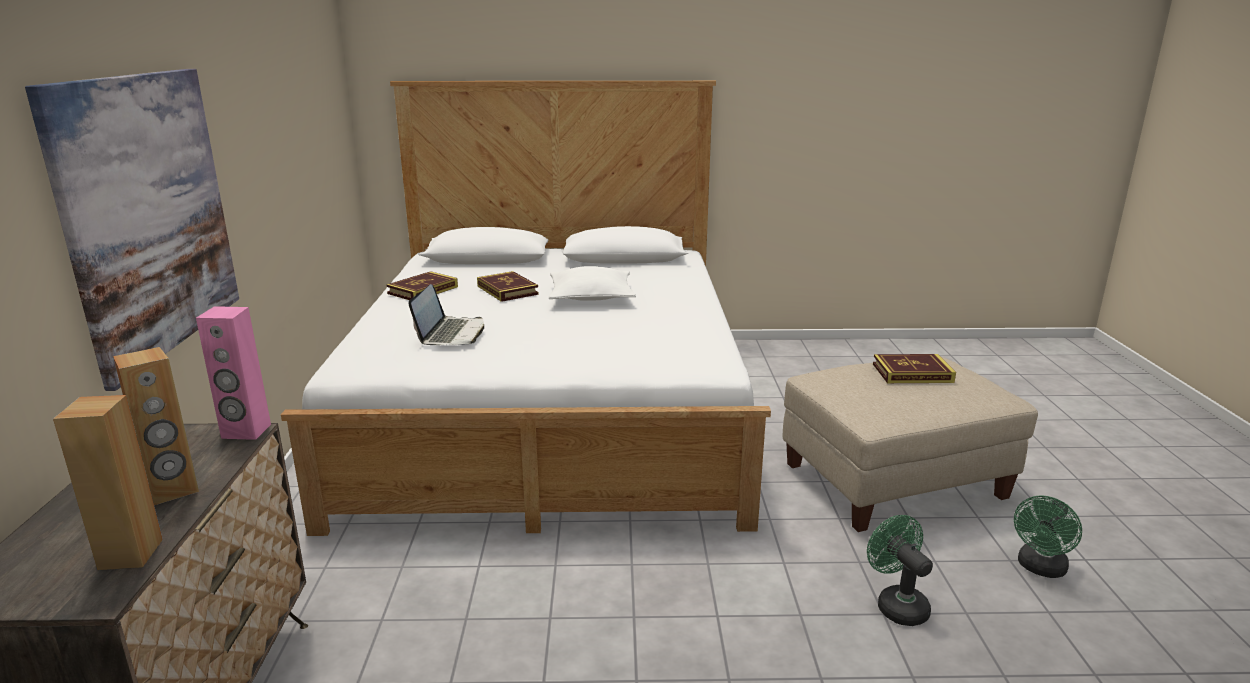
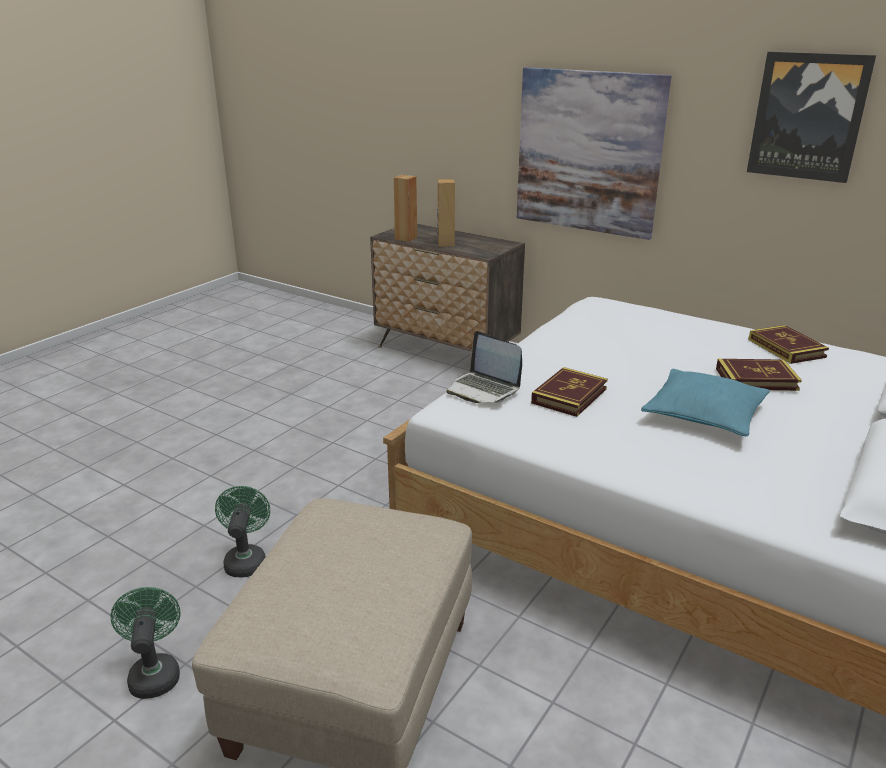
camera: 125 degrees right, 5 degrees up
(246, 431) = (487, 255): pink speaker -> none
(270, 97) = (808, 117): none -> picture
(451, 333) = (628, 331): laptop -> laptop (483, 389)
(591, 296) = (704, 414): white pillow -> turquoise pillow
(896, 604) = (246, 560): green fan -> green fan turned 105 degrees counterclockwise
(912, 373) = (357, 591): book -> book (569, 396)

